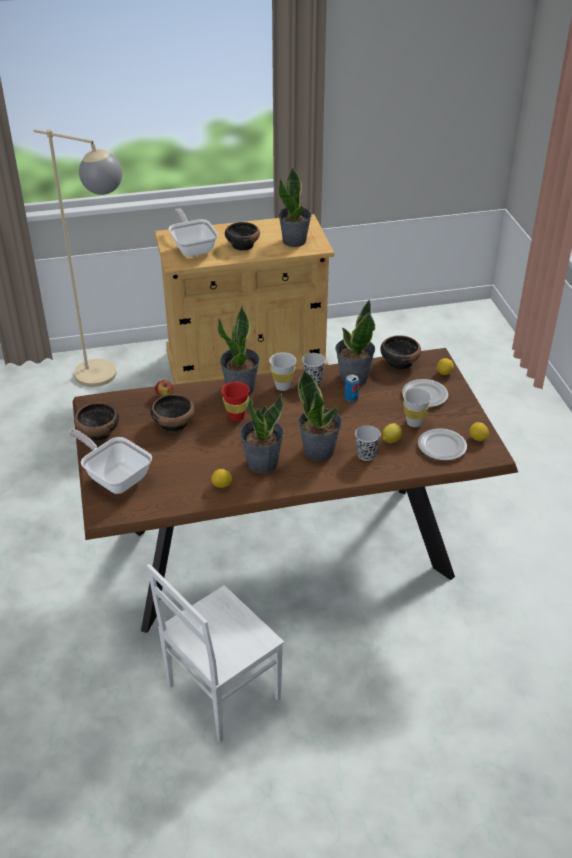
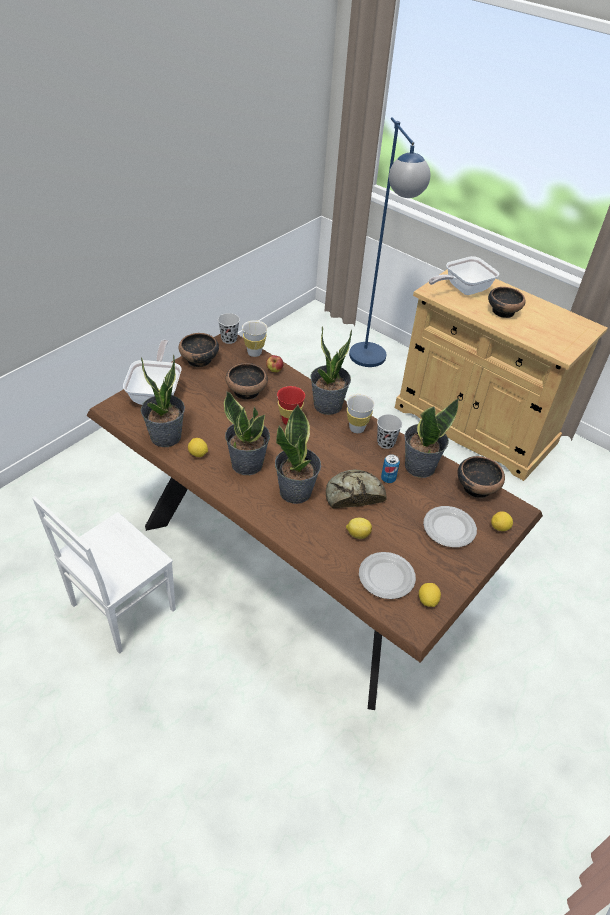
camera: 50 degrees right, 5 degrees up
(109, 377) = (371, 364): beige floor lamp -> blue floor lamp
(193, 247) = (463, 289): frying pan -> frying pan turned 150 degrees counterclockwise
(221, 692) = (121, 607): white chair -> white chair turned 60 degrees counterclockwise
(294, 241) = (551, 335): potted plant -> potted plant (166, 437)
(350, 423) = (353, 494): none -> bread
(366, 455) = (320, 526): black cup -> black cup (229, 339)
(414, 422) = (400, 539): white cup -> white cup (254, 353)

